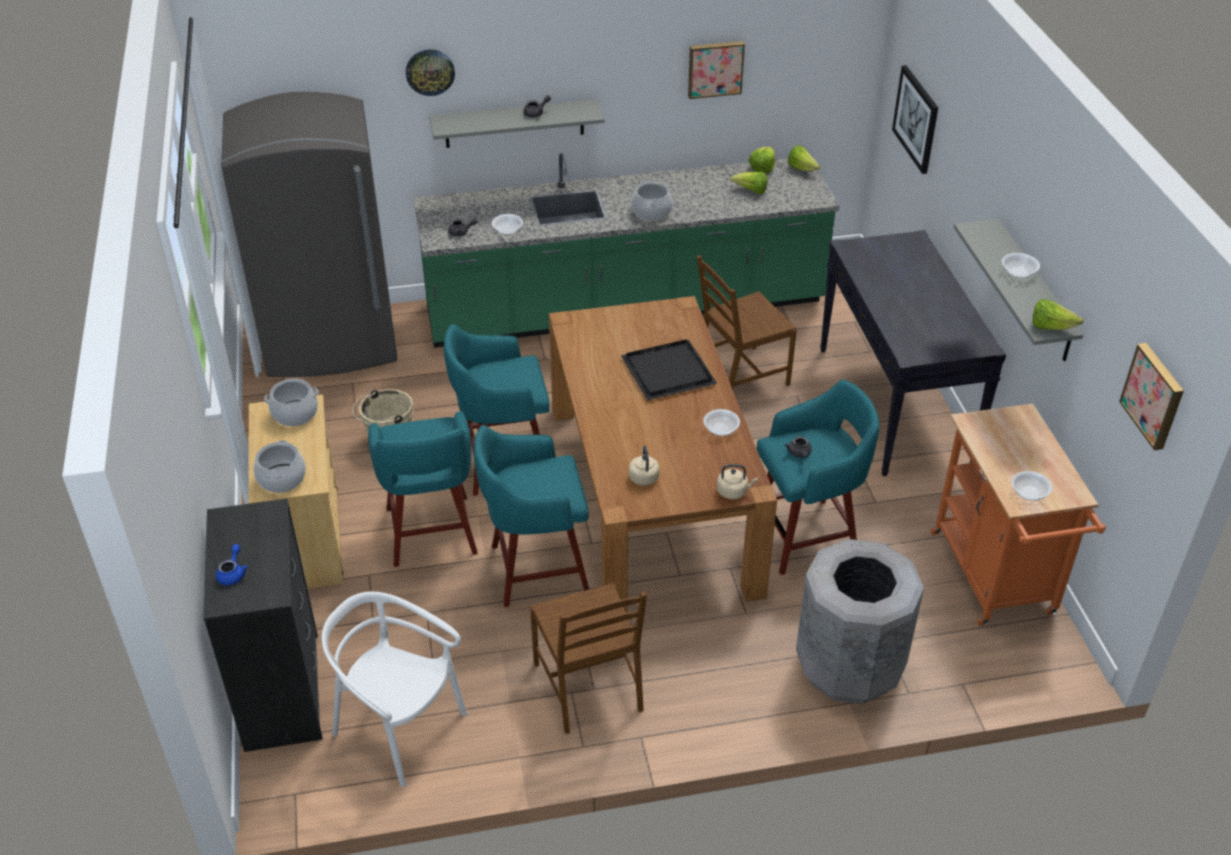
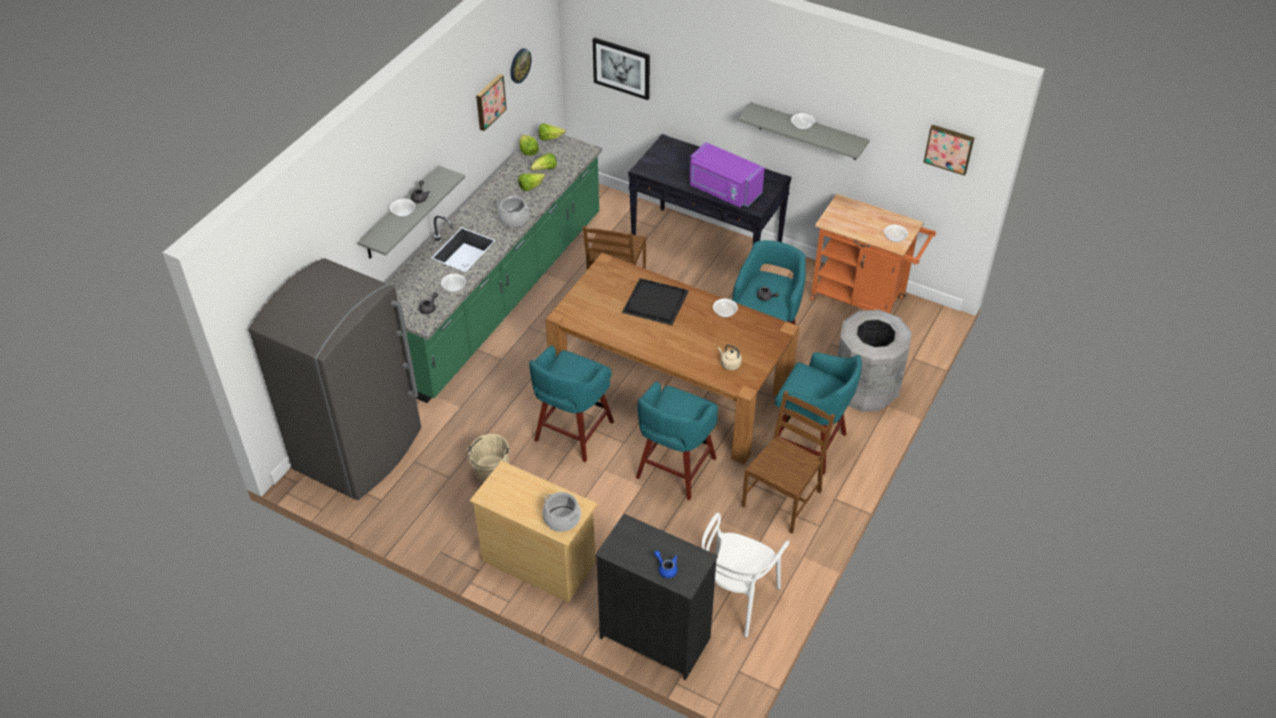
camera: 50 degrees left, 5 degrees up
(295, 413) = (505, 482): cooking pot -> none
(399, 729) = (735, 598): white chair -> white chair turned 45 degrees counterclockwise
(430, 72) = (354, 210): wall clock -> wall clock (519, 65)
(431, 533) = (596, 499): turquoise stool -> turquoise stool (810, 444)
(501, 116) = (403, 212): none -> bowl
(590, 687) = (782, 498): brown chair -> brown chair turned 75 degrees counterclockwise
(733, 491) = (777, 337): beige kettle -> none
(902, 318) = (723, 190): none -> purple microwave
(1050, 327) = (853, 145): lettuce -> lettuce (530, 187)

